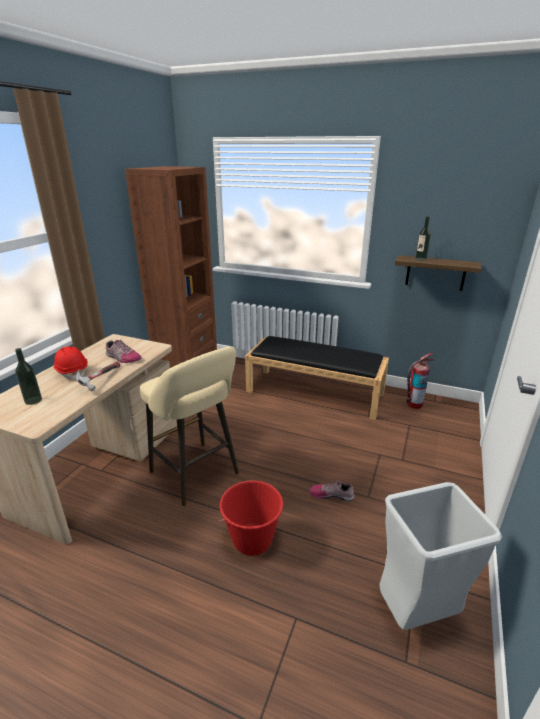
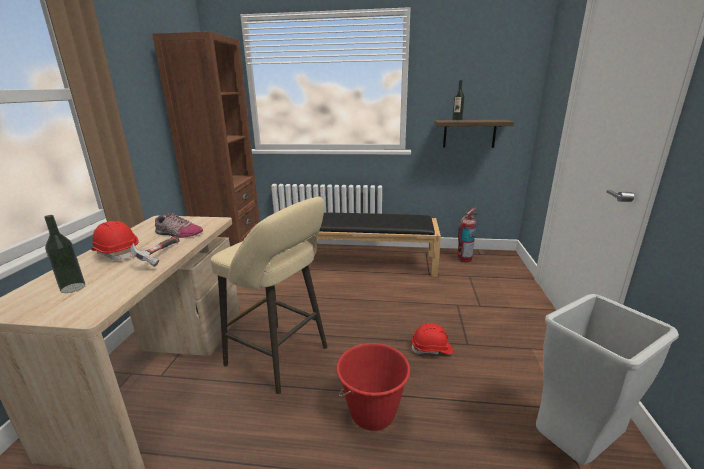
camera: 15 degrees left, 5 degrees down
(331, 494) = (432, 349): shoe -> red hard hat

